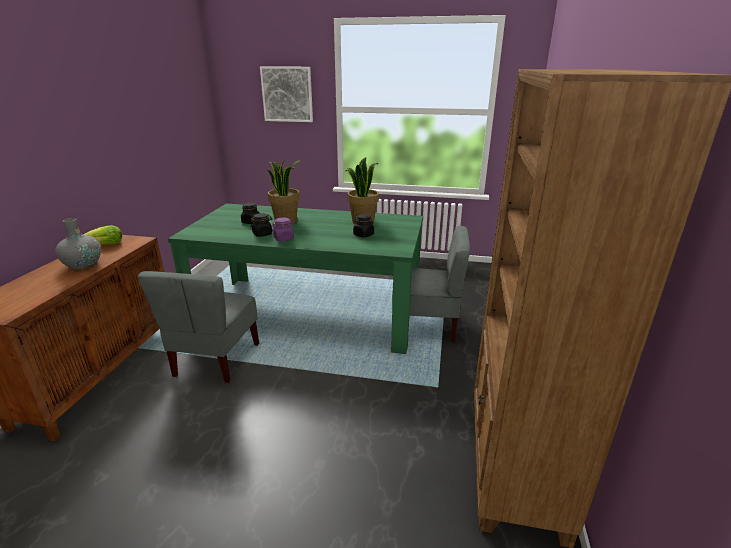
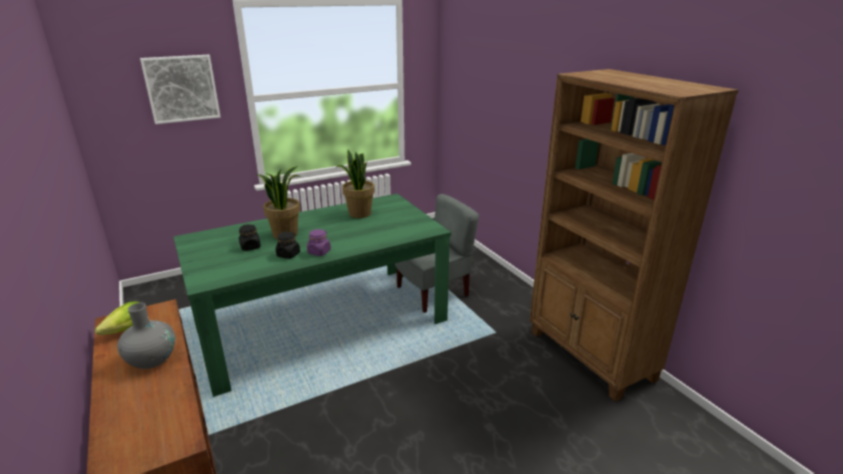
camera: 40 degrees left, 0 degrees up
(216, 360) = (292, 407): grey chair -> none
(363, 235) = (382, 225): black jar -> none

